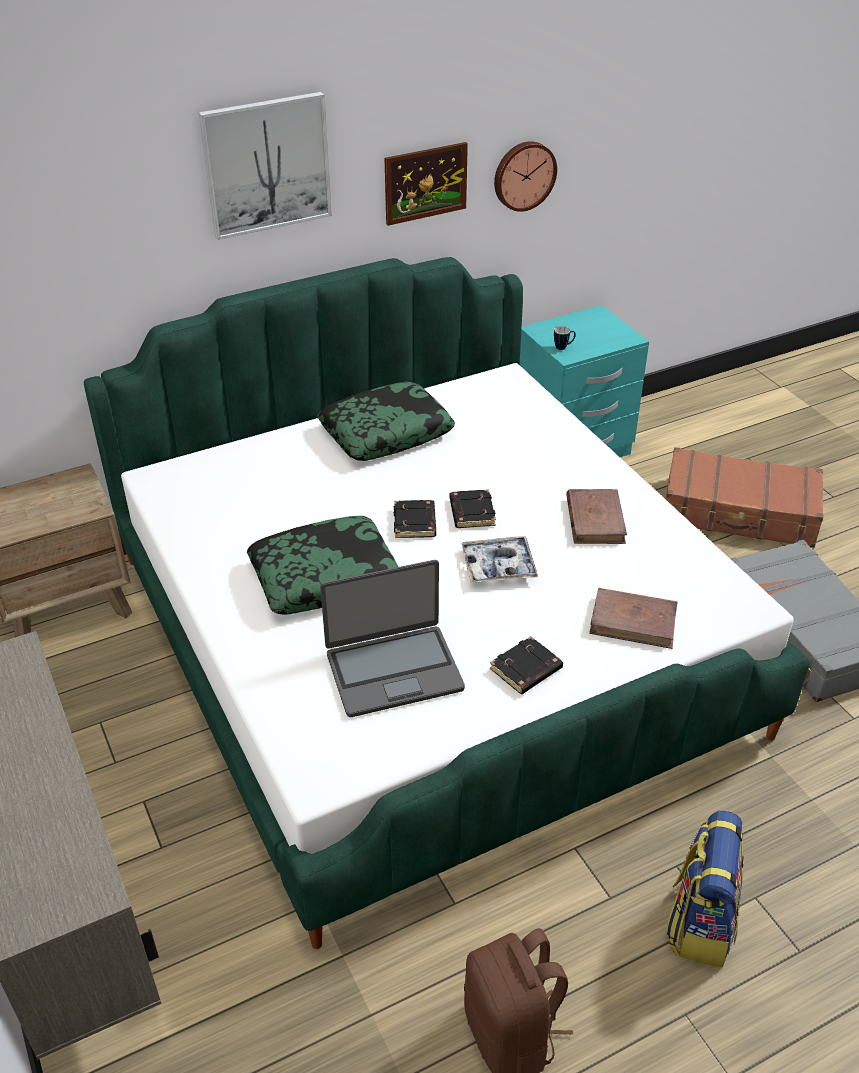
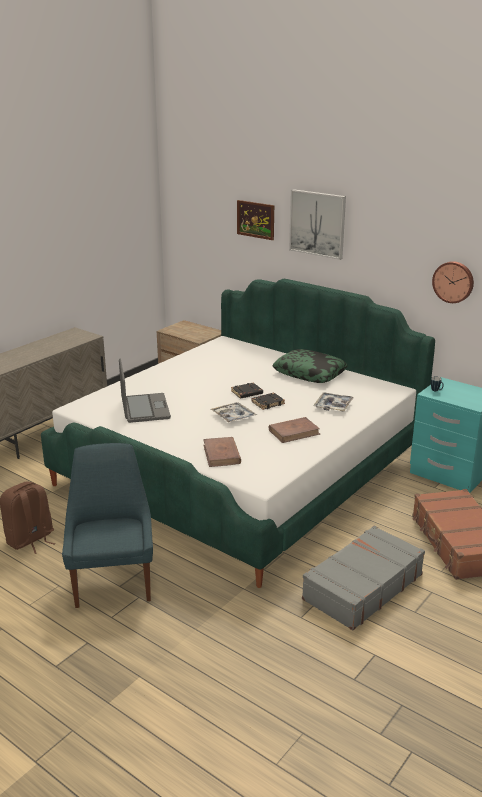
camera: 65 degrees right, 15 degrees down
(324, 576) = (192, 384): pillow -> none
(393, 670) = (144, 409): laptop -> laptop turned 150 degrees counterclockwise
(425, 183) = (394, 263): picture -> picture (255, 219)
(525, 452) = (333, 406): none -> tray
(526, 670) = (166, 435): black book -> none
(700, 922) = (113, 581): backpack -> blue chair

